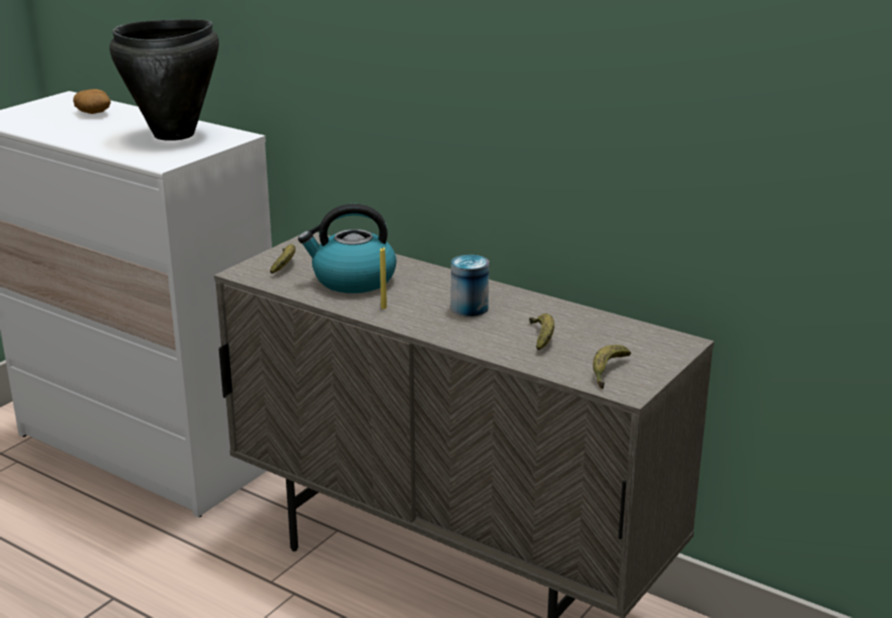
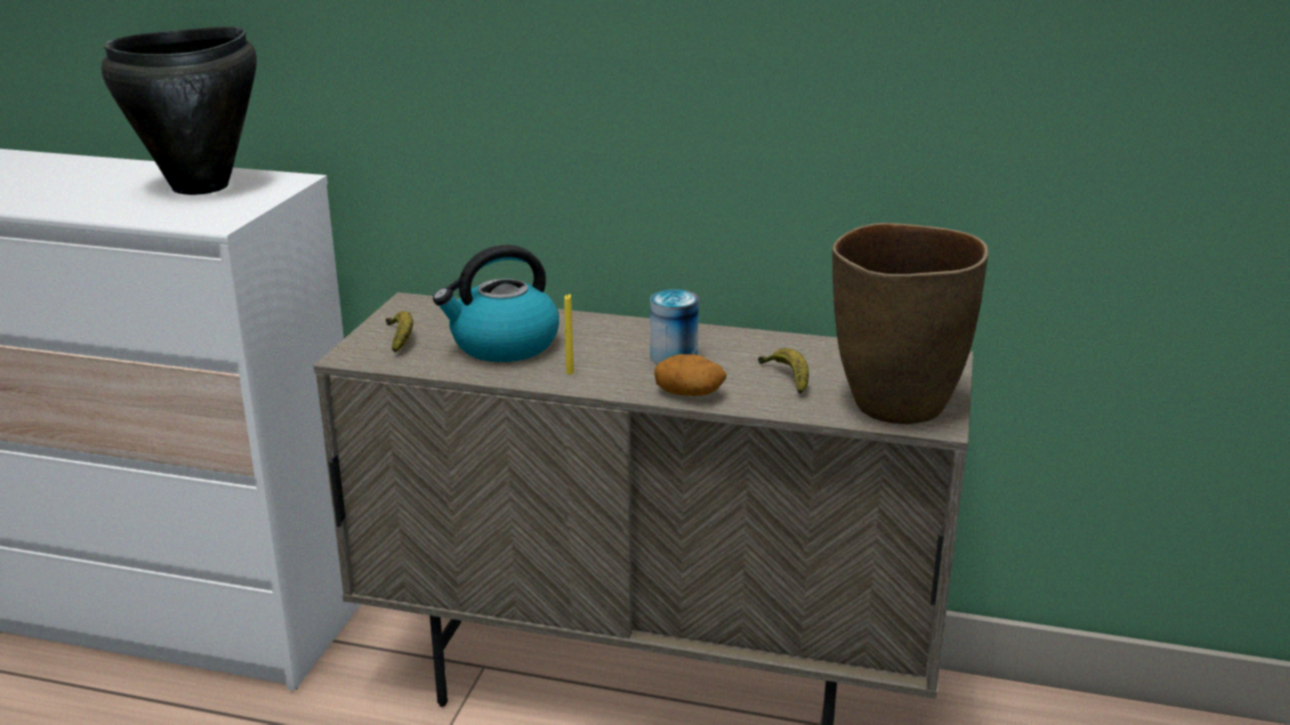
camera: 20 degrees left, 0 degrees up
(94, 113) = (59, 172): potato -> potato (690, 393)
(607, 372) = (895, 406): banana -> brown vase

